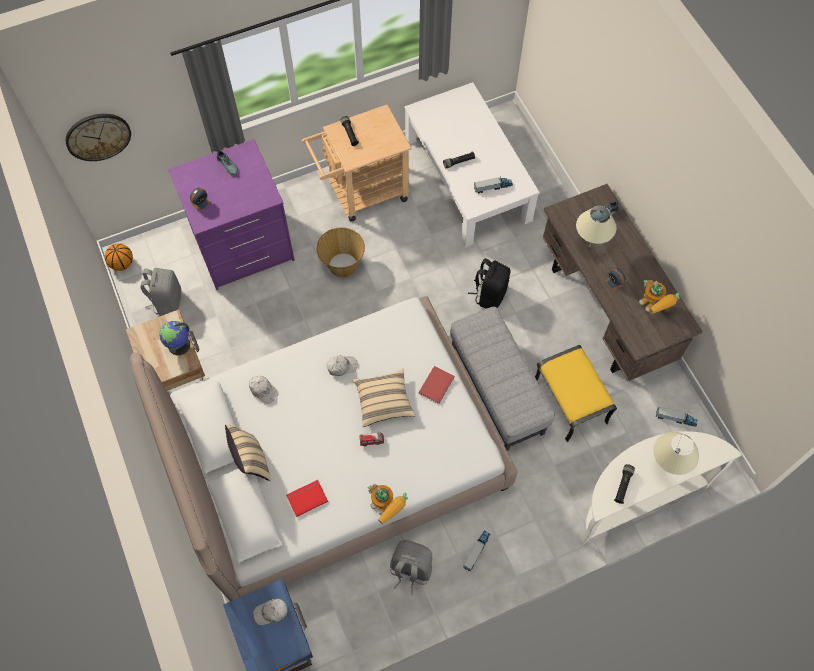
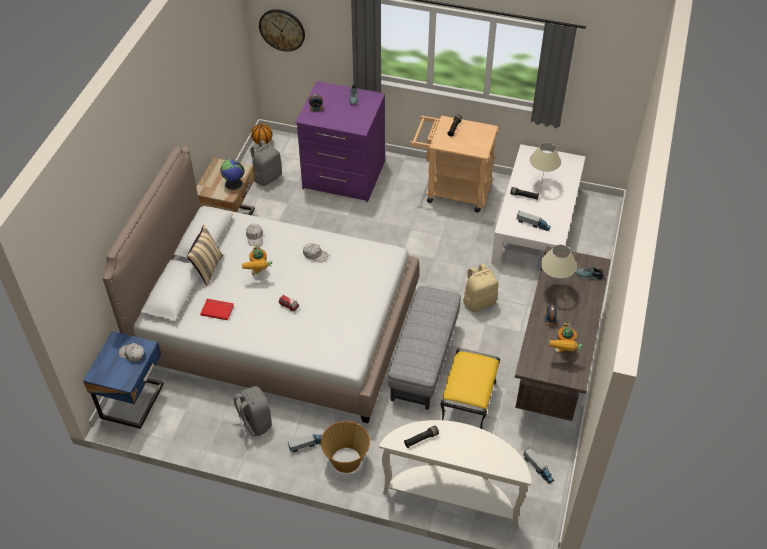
camera: 40 degrees right, 15 degrees down
(342, 264) = (396, 223): basket -> basket (346, 459)
(383, 401) = (320, 290): beige pillow -> none
(387, 509) = (257, 349): toy robot -> toy robot (259, 274)
(435, 385) = (363, 303): red book -> none
(489, 294) = (479, 301): black backpack -> beige backpack
(665, 467) = (463, 450): beige table lamp -> beige table lamp (541, 184)

